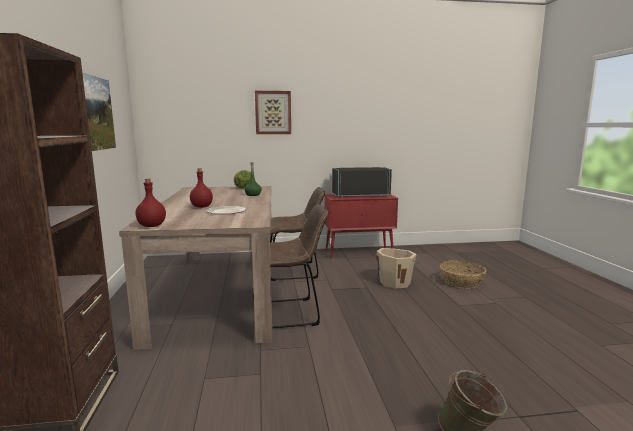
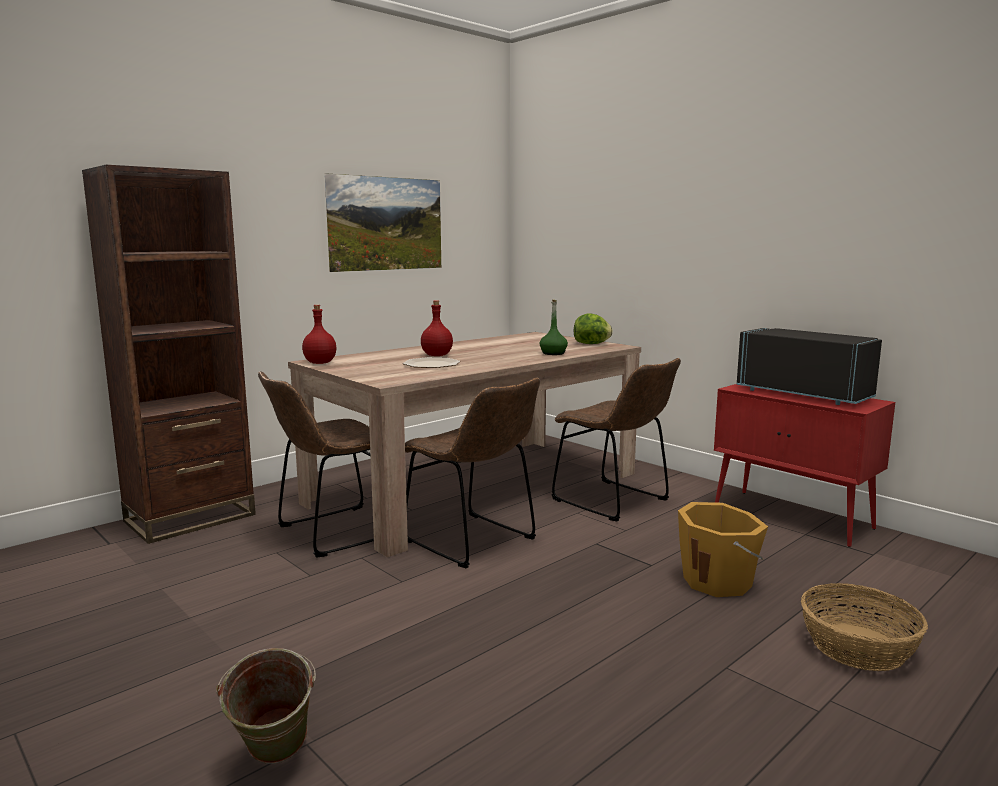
camera: 55 degrees right, 0 degrees up
(208, 349) = (334, 532): none -> brown chair
(273, 112) = (678, 215): picture -> none
(395, 282) = (718, 581): beige bucket -> orange bucket

